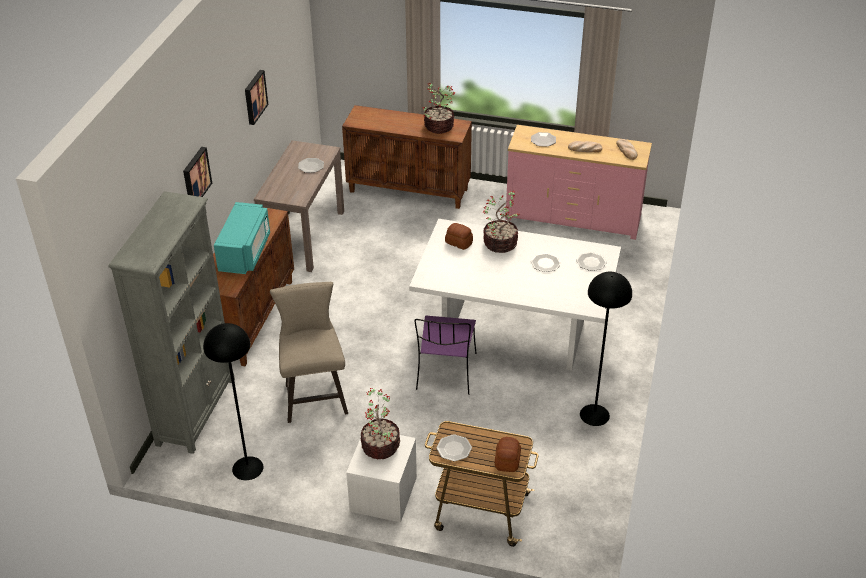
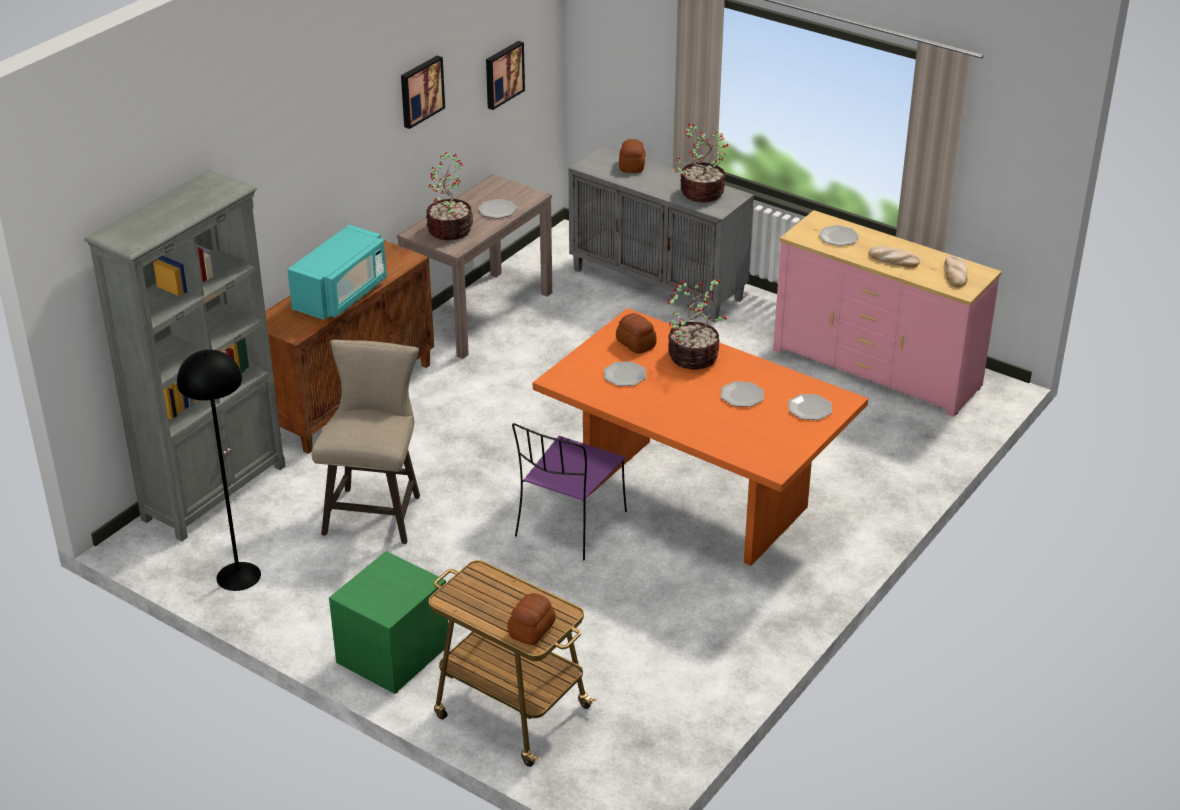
camera: 20 degrees right, 5 degrees down
(195, 176) = (280, 169): picture -> picture (503, 74)
(380, 445) = (392, 577): potted plant -> potted plant (450, 230)
(383, 116) = (632, 166): none -> bread
(383, 495) = (393, 655): white nightstand -> green nightstand
(409, 190) = (659, 284): brown cabinet -> grey cabinet
(454, 448) = (469, 596): plate -> plate (624, 375)
(514, 334) = (696, 499): white dining table -> orange dining table
(594, 415) = (748, 631): black floor lamp -> none

